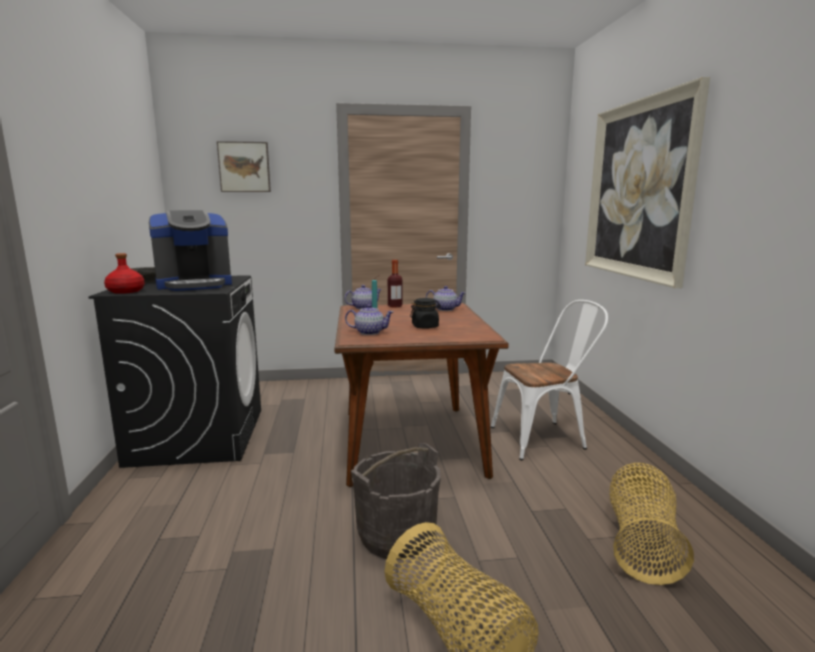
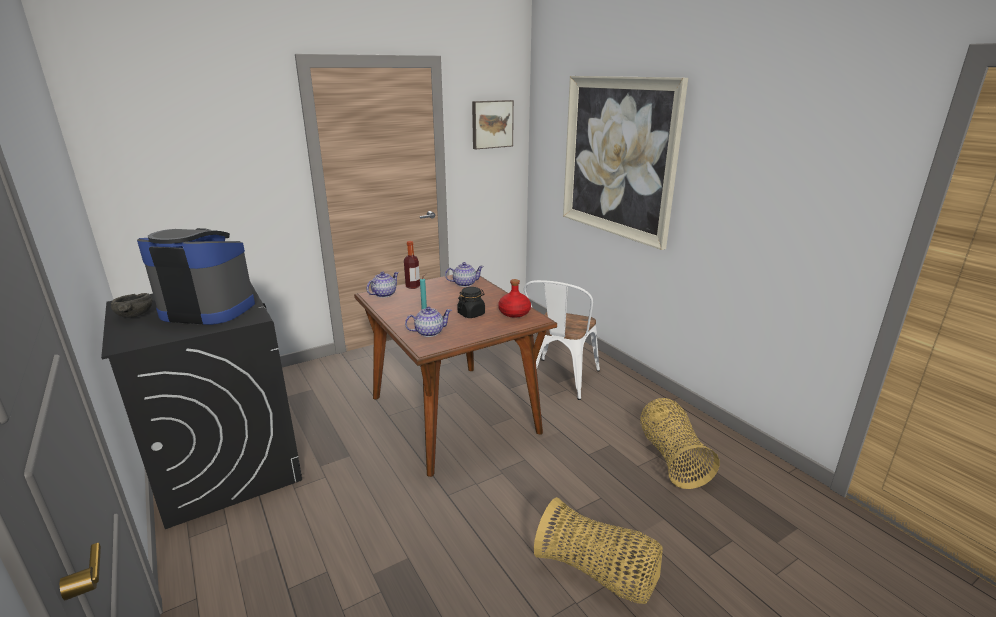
camera: 25 degrees left, 10 degrees up
(126, 291) = (138, 337): red bottle -> red bottle (514, 313)
(195, 285) = (209, 309): coffee machine -> coffee machine turned 120 degrees counterclockwise
(244, 167) = (189, 136): picture -> picture (491, 124)
(396, 535) = (502, 509): grey bucket -> none
(545, 438) = (560, 382): white chair -> white chair turned 150 degrees clockwise

